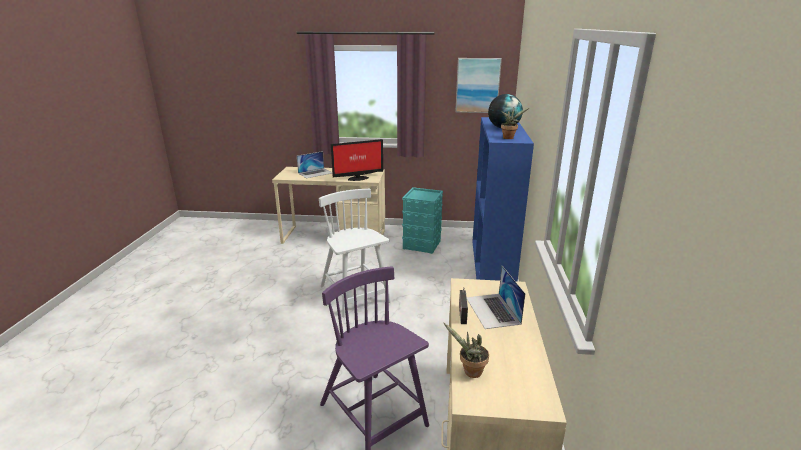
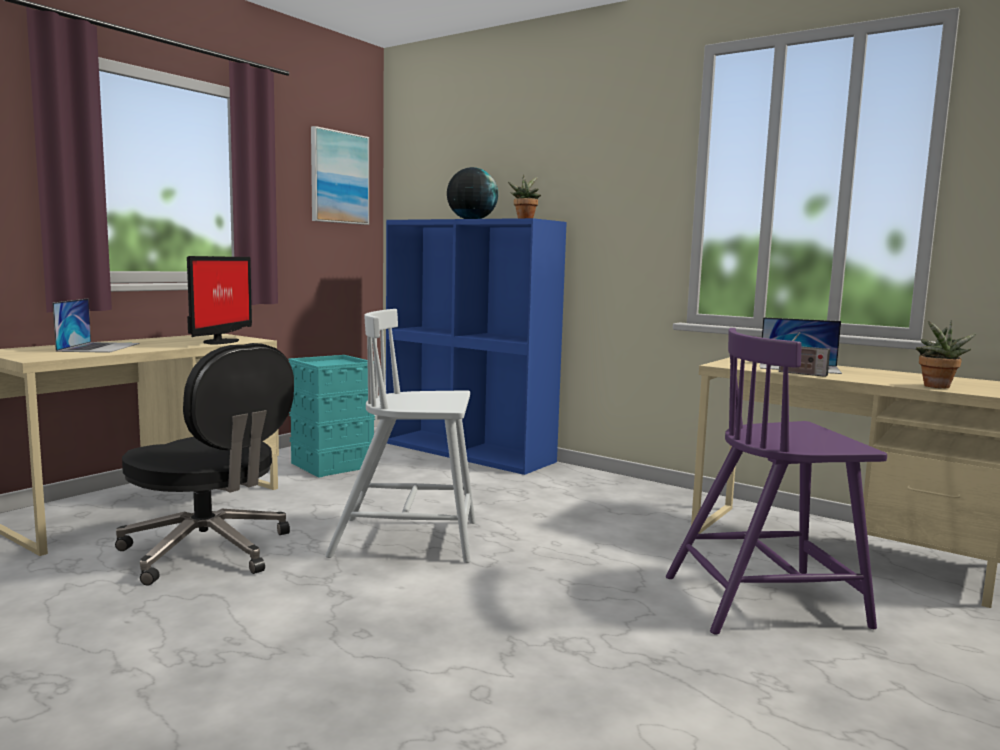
camera: 60 degrees left, 15 degrees down
(306, 264) = (209, 551): none -> black office chair

